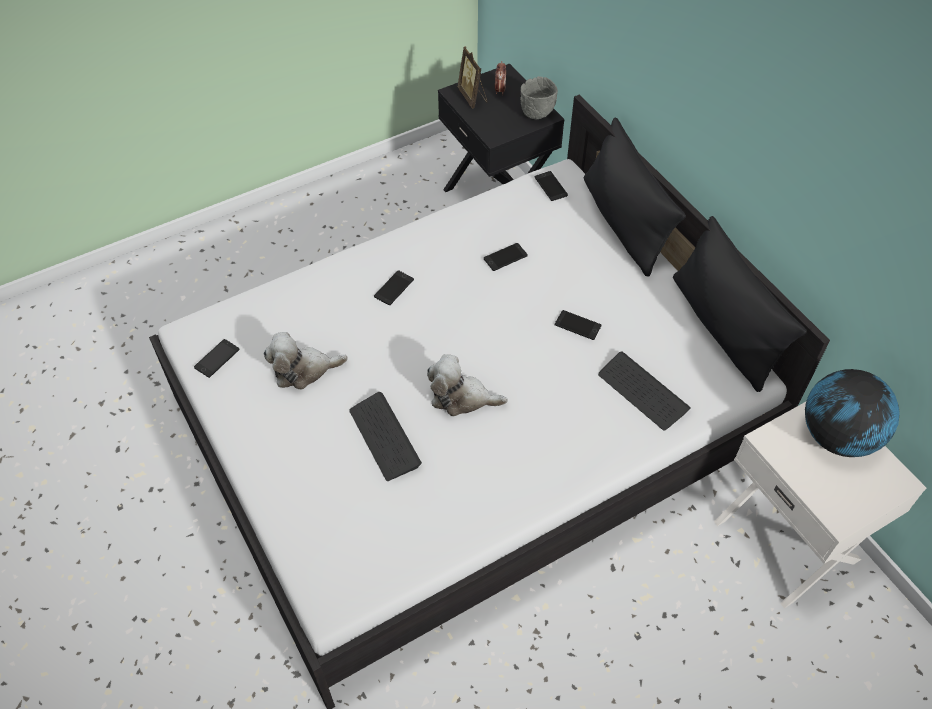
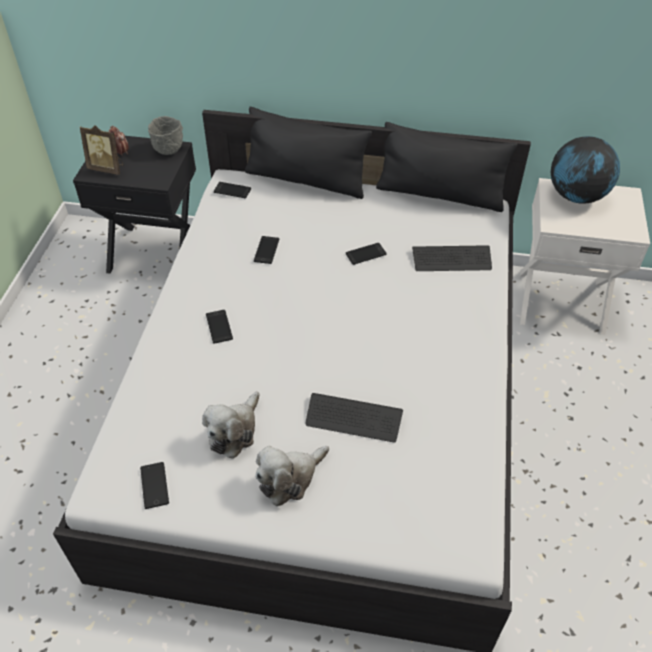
camera: 50 degrees left, 5 degrees down
(462, 397) = (362, 352): plush toy -> plush toy (290, 478)

